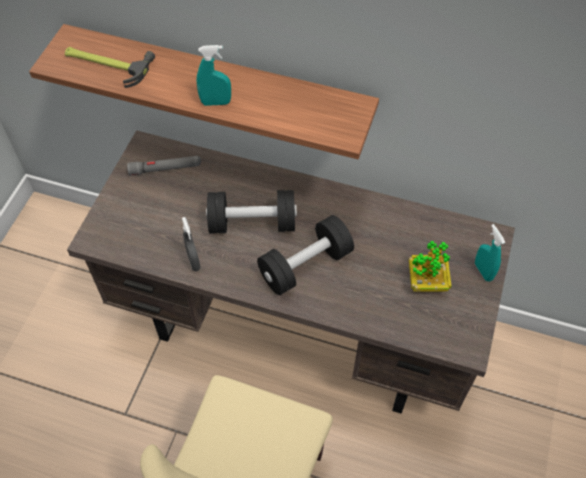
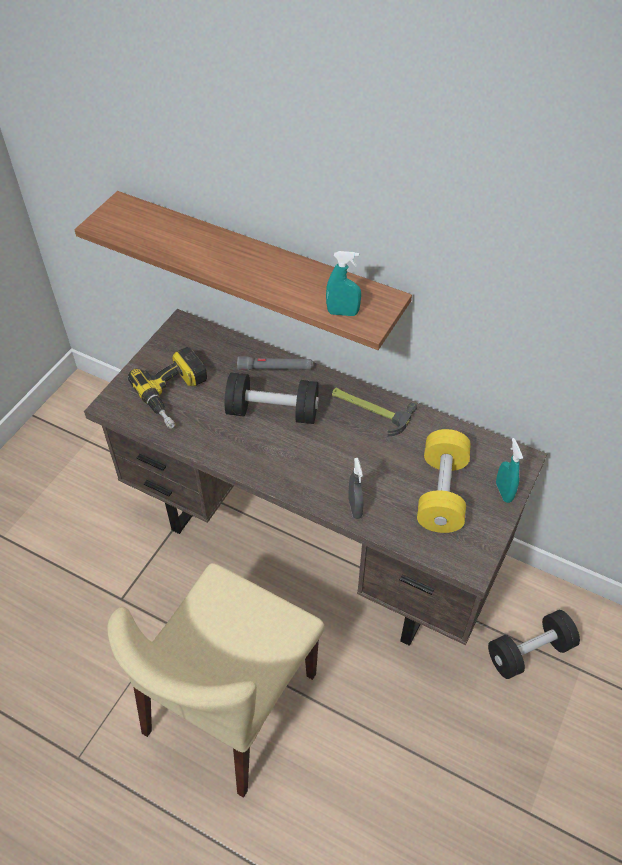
camera: 10 degrees right, 5 degrees down
(106, 64) = (149, 231): hammer -> hammer (369, 409)
(155, 219) = (176, 395): none -> power drill
(165, 168) = (197, 348): grey flashlight -> grey flashlight (275, 368)
(193, 261) = (205, 440): grey spray bottle -> grey spray bottle (355, 508)
(216, 102) = (247, 279): turquoise spray bottle -> turquoise spray bottle (342, 313)
(305, 265) = (318, 459): black dumbbell -> black dumbbell (529, 652)
(427, 281) = (441, 493): potted plant -> yellow dumbbell

